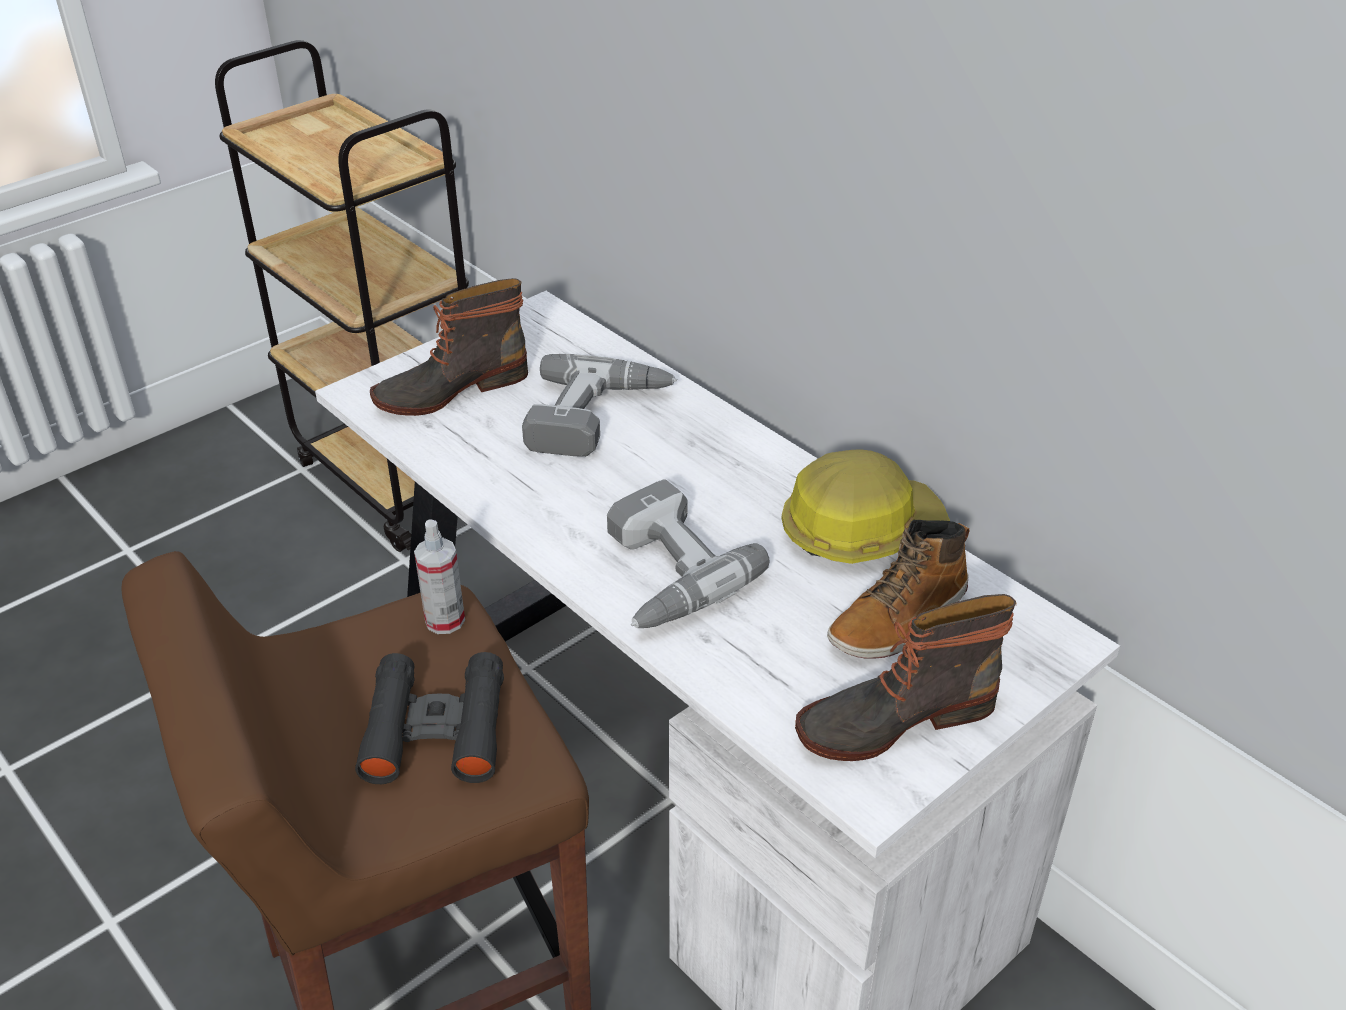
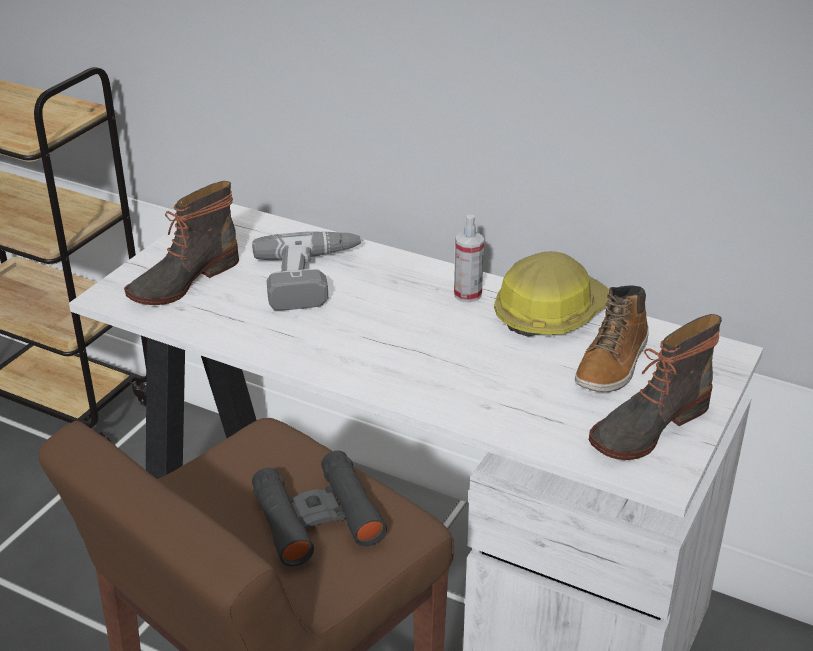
camera: 20 degrees left, 5 degrees down
(445, 620) = (275, 443): spray bottle -> spray bottle (467, 294)
(661, 573) = (428, 371): power drill -> none

